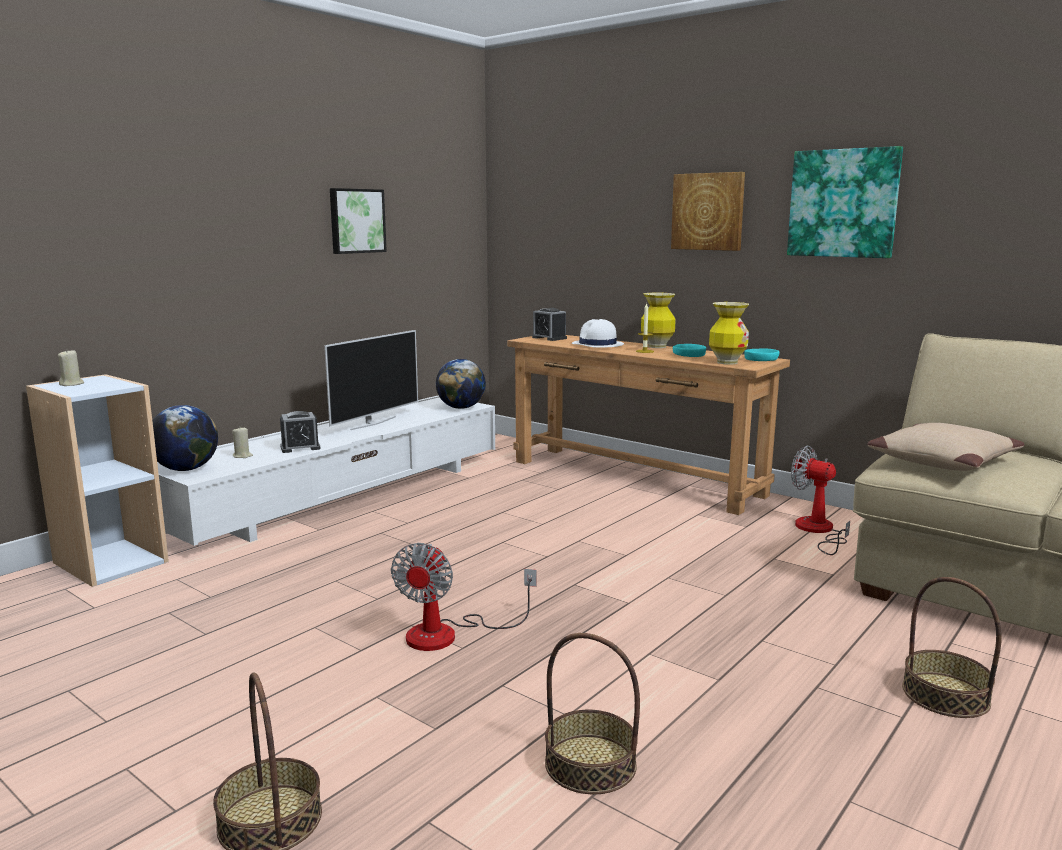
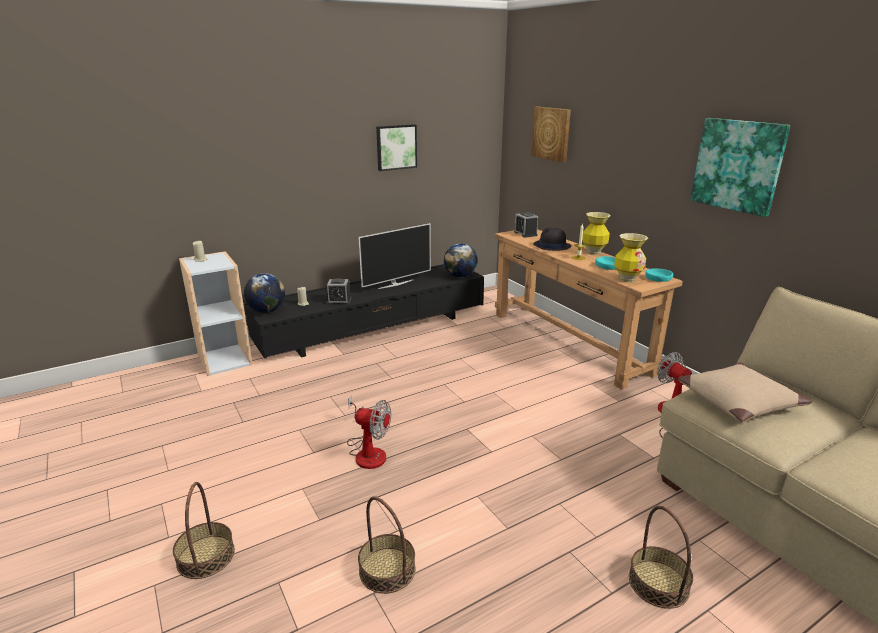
camera: 20 degrees right, 10 degrees up
(342, 494) = (372, 327): white tv stand -> black tv stand
(448, 634) = (367, 451): fan -> fan turned 105 degrees counterclockwise
(597, 345) = (551, 246): white hat -> black hat
(708, 211) = (640, 156): picture -> picture (551, 133)

